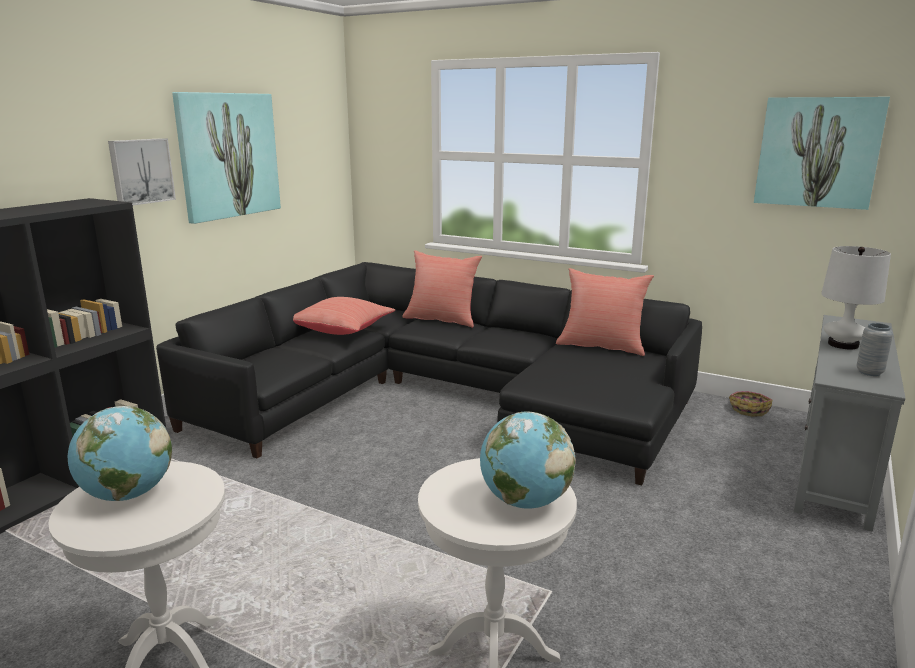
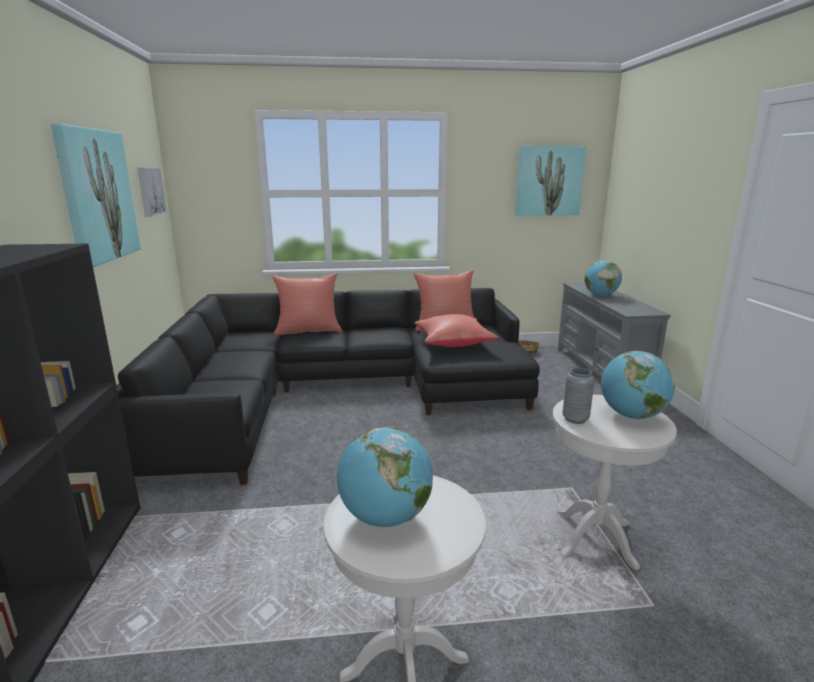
camera: 35 degrees left, 0 degrees up
(141, 171) = (37, 212): picture -> picture (149, 191)
(343, 330) = (239, 355): red pillow -> red pillow (453, 343)
(843, 344) = (600, 295): white table lamp -> globe
(869, 372) = (636, 306): grey vase -> grey vase (575, 419)

